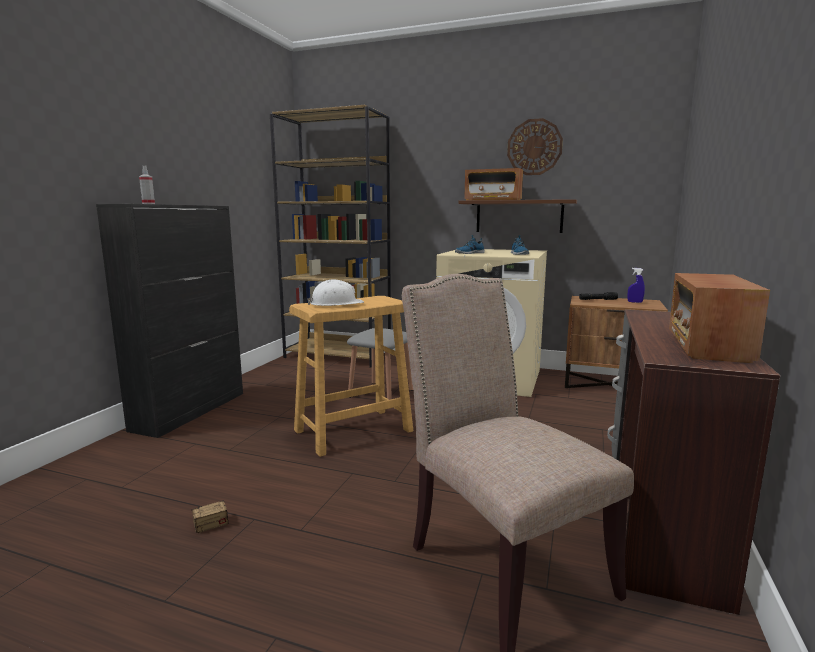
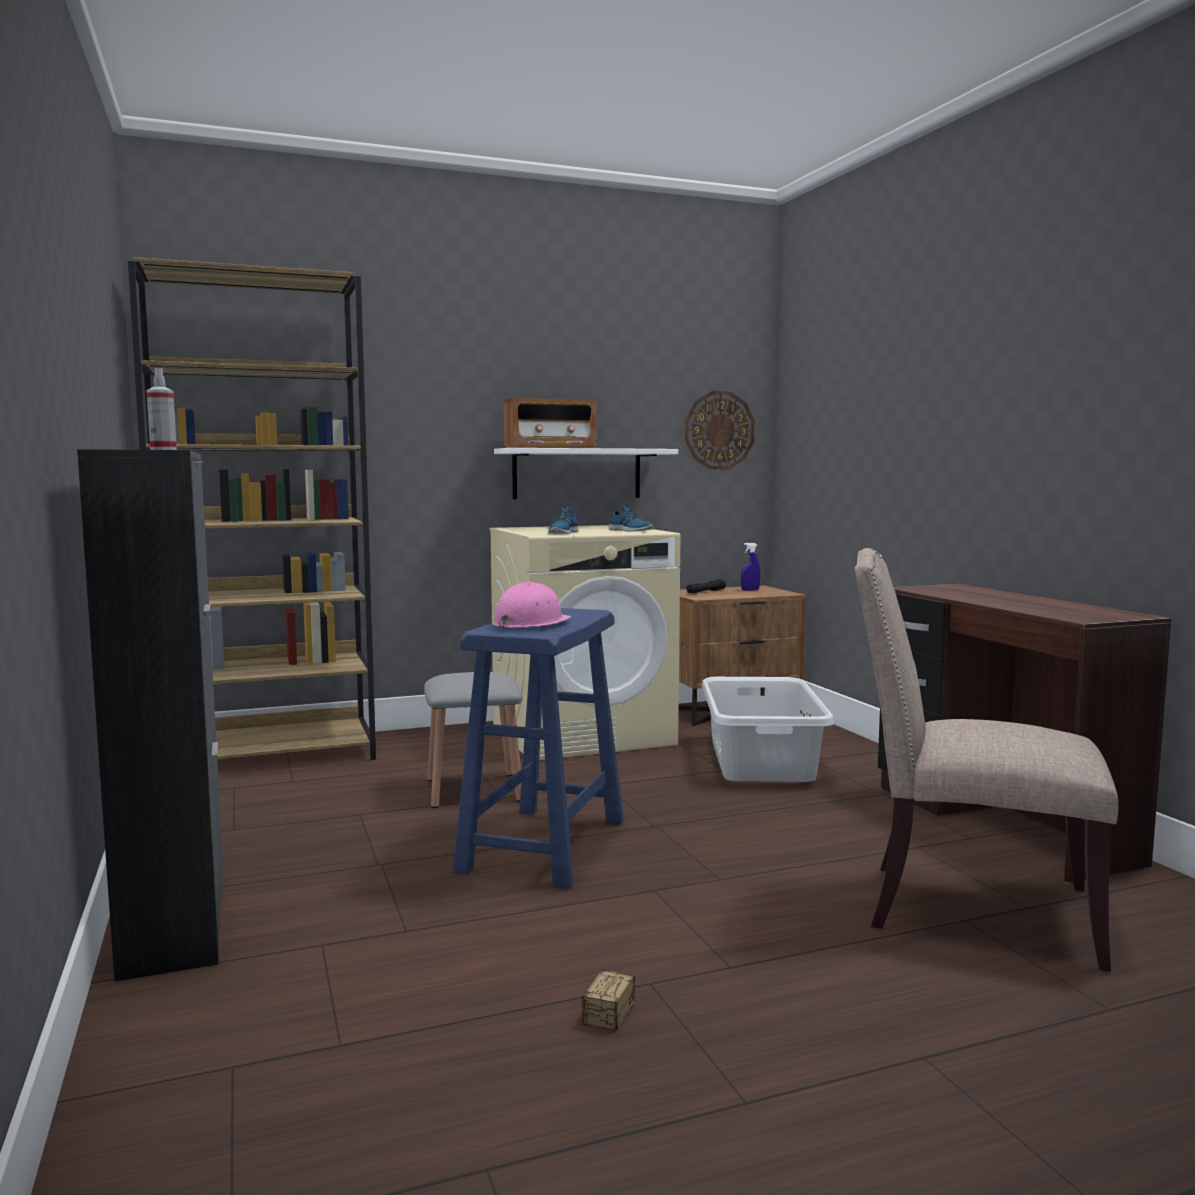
camera: 40 degrees left, 5 degrees down
(336, 304) = (530, 623): white hard hat -> pink hard hat
(354, 431) = (544, 845): beige stool -> blue stool
(519, 216) = (577, 473): brown shelf -> white shelf
(534, 147) = (594, 369): wall clock -> wall clock (719, 430)
(566, 420) = (762, 760): none -> grey laundry basket
(707, 345) = (1064, 606): radio -> none

